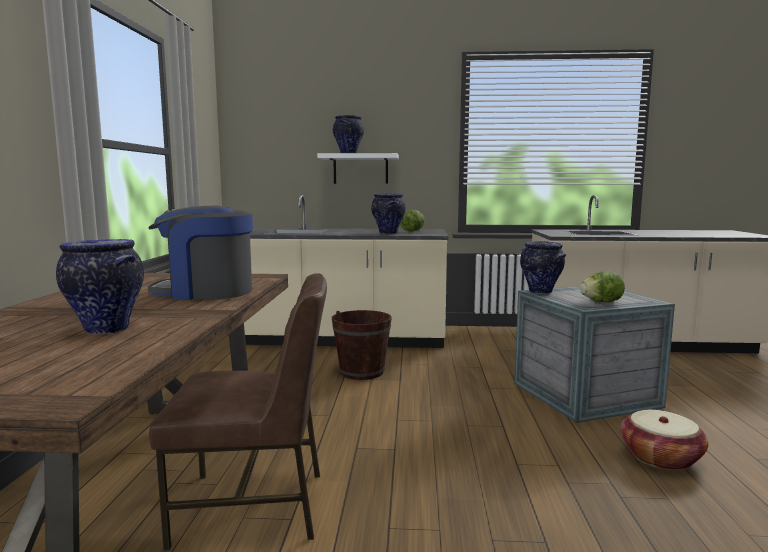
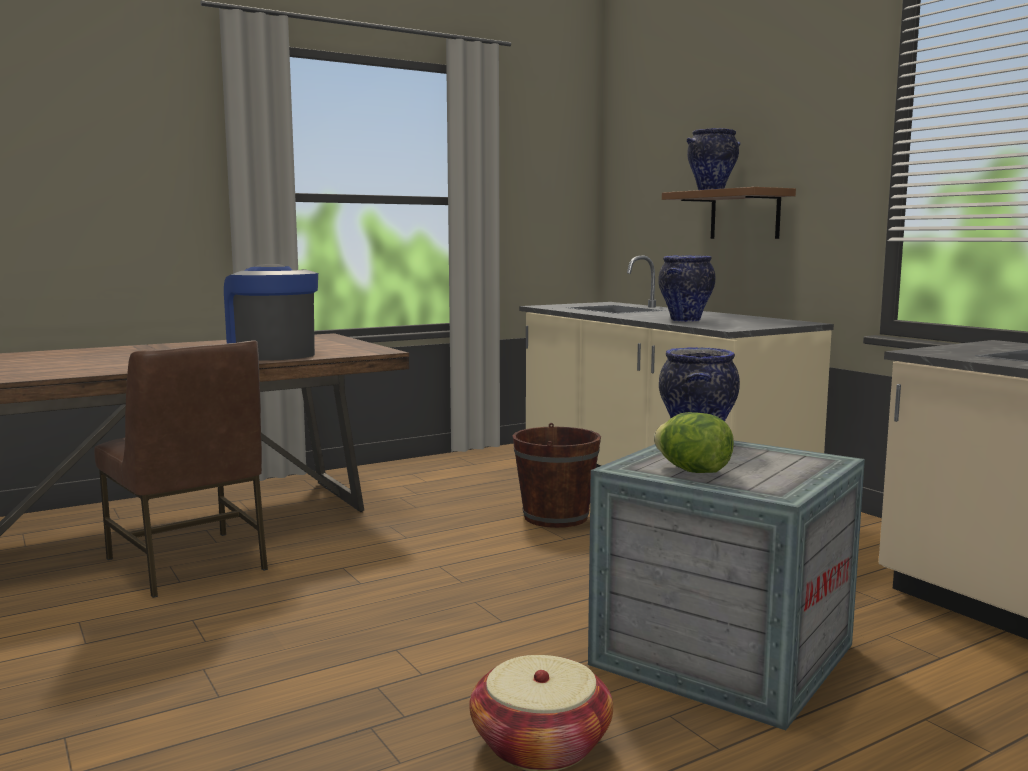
camera: 55 degrees right, 0 degrees up
(105, 330) = (105, 362): vase -> none
(360, 169) = (745, 215): white shelf -> brown shelf
(412, 231) = (748, 321): lettuce -> none

